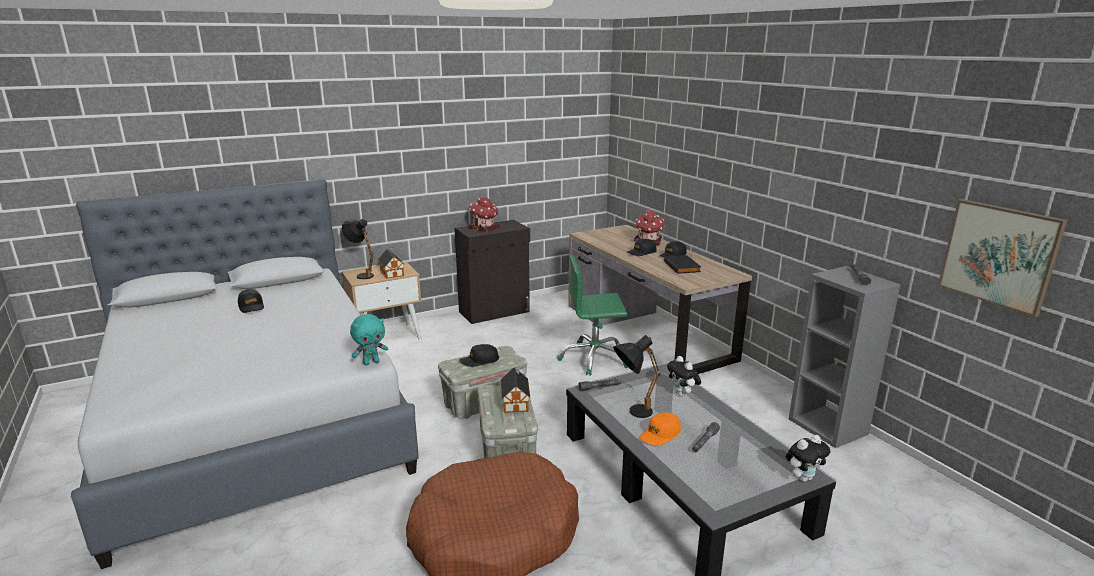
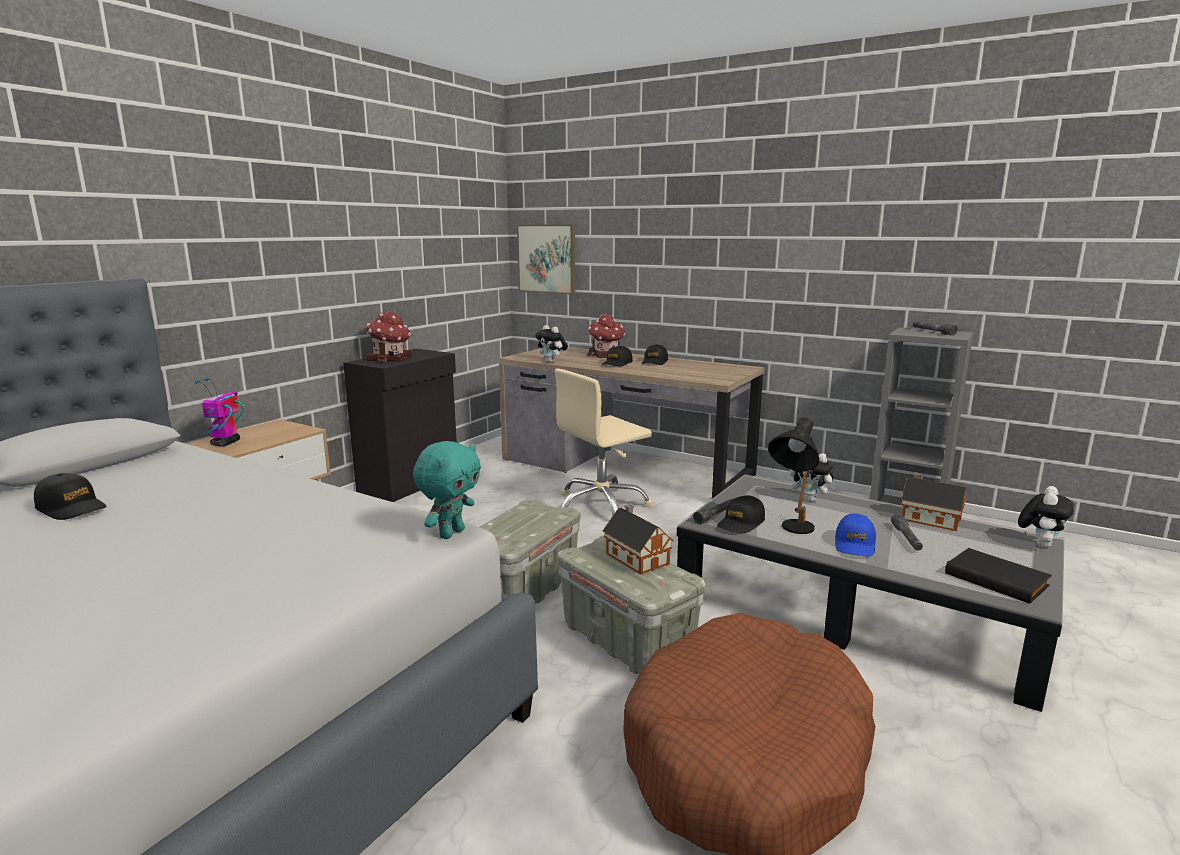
camera: 30 degrees left, 5 degrees down
(362, 274) = (225, 443): black table lamp -> toy robot
(392, 273) = (277, 434): toy house -> toy house (928, 518)
(479, 360) = (517, 523): black cap -> black cap (741, 523)
(594, 358) = (601, 506): green office chair -> beige office chair
(598, 243) = (552, 362): none -> plush toy
(660, 434) = (855, 544): orange cap -> blue cap
(683, 267) = (685, 369): black book -> black book (997, 579)
(999, 255) = (1088, 276): picture -> picture (547, 259)

